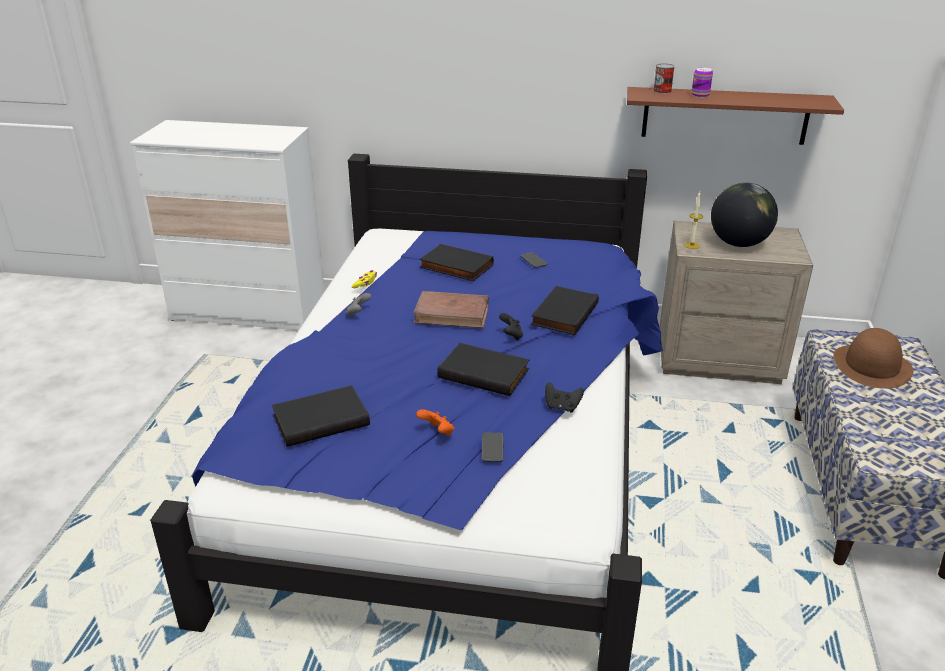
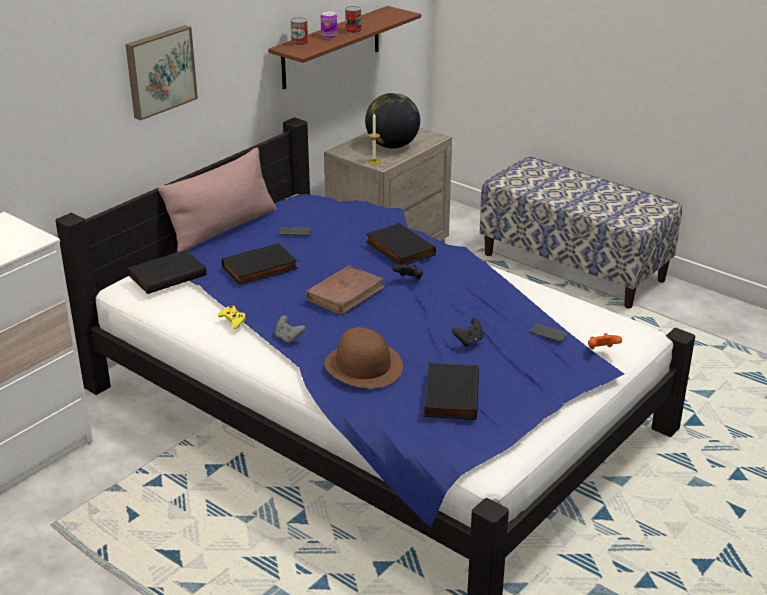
camera: 60 degrees left, 0 degrees up
(437, 432) = (512, 349): orange game controller -> orange game controller (601, 350)
(484, 65) = (159, 71): none -> picture
(485, 373) = (451, 306): black book -> black book (167, 275)
(505, 234) = (223, 229): none -> pink pillow
(562, 407) = (518, 293): black game controller -> black game controller (469, 341)
(734, 99) = (353, 30): none -> can
(872, 366) = (545, 183): brown hat -> brown hat (363, 366)

